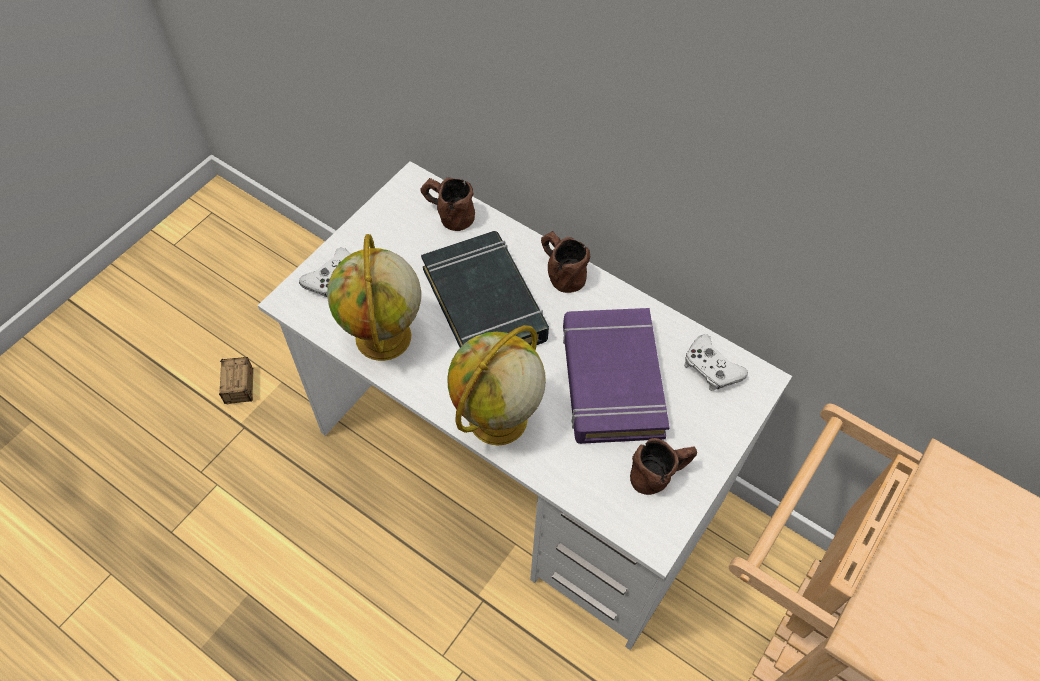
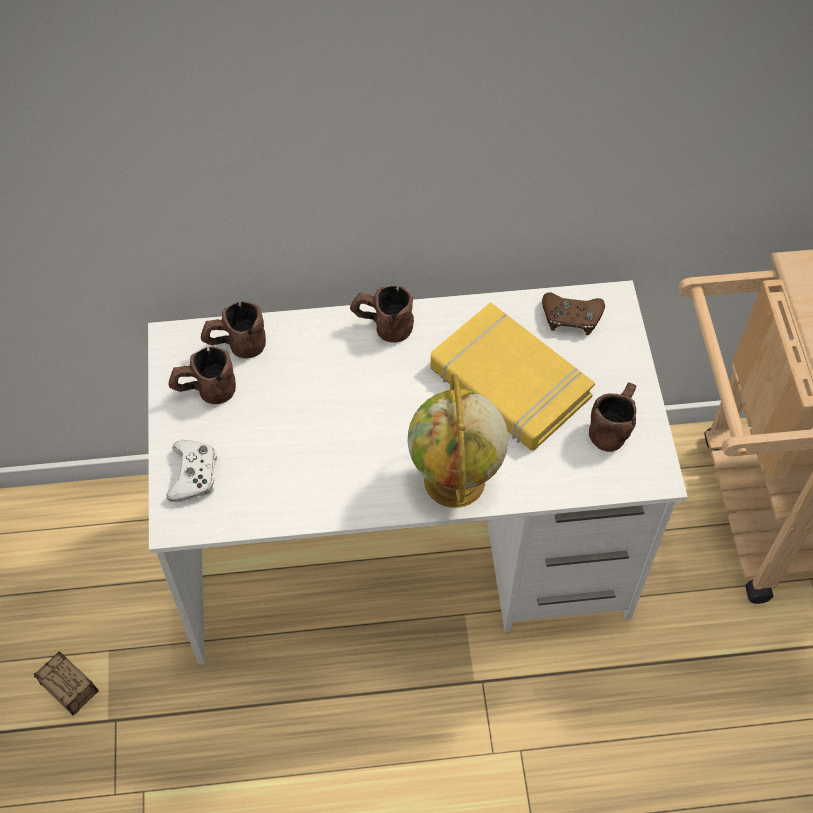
camera: 40 degrees left, 0 degrees up
(384, 338) = (294, 490): globe -> none
(397, 230) = (205, 392): none -> brown mug
(485, 304) = (348, 398): black book -> none
(611, 380) = (509, 383): purple book -> yellow book
(711, 368) = (571, 317): white game controller -> brown game controller

